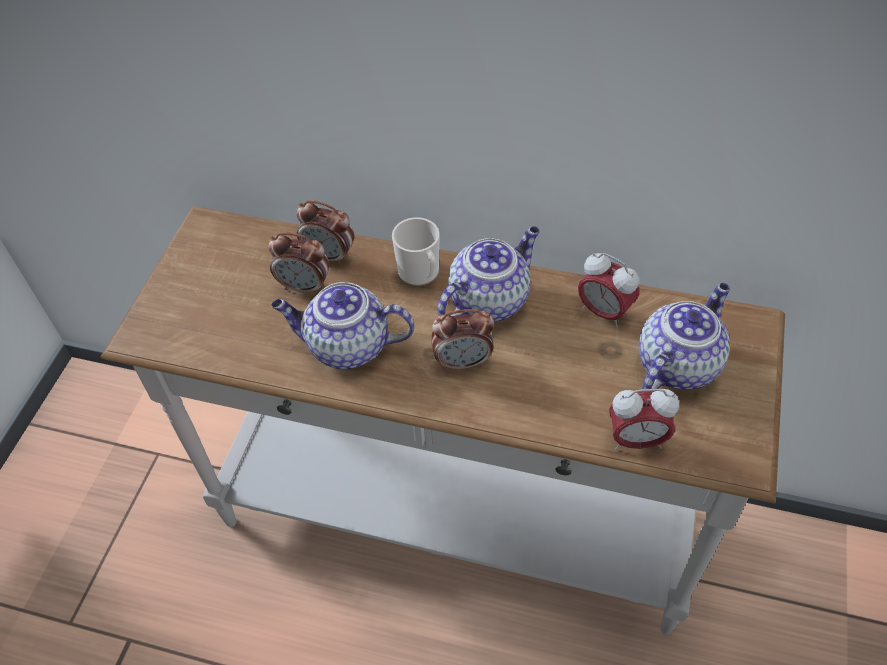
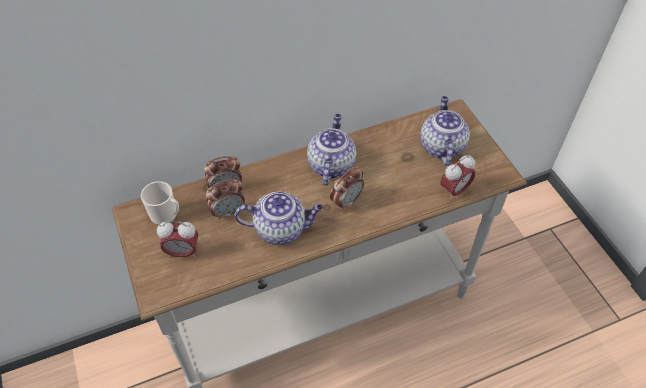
camera: 40 degrees left, 0 degrees up
(346, 346) = (281, 229): teapot -> teapot turned 150 degrees counterclockwise
(421, 274) = (284, 171): mug -> mug (166, 215)
(604, 312) = (389, 141): alarm clock -> alarm clock (183, 252)

